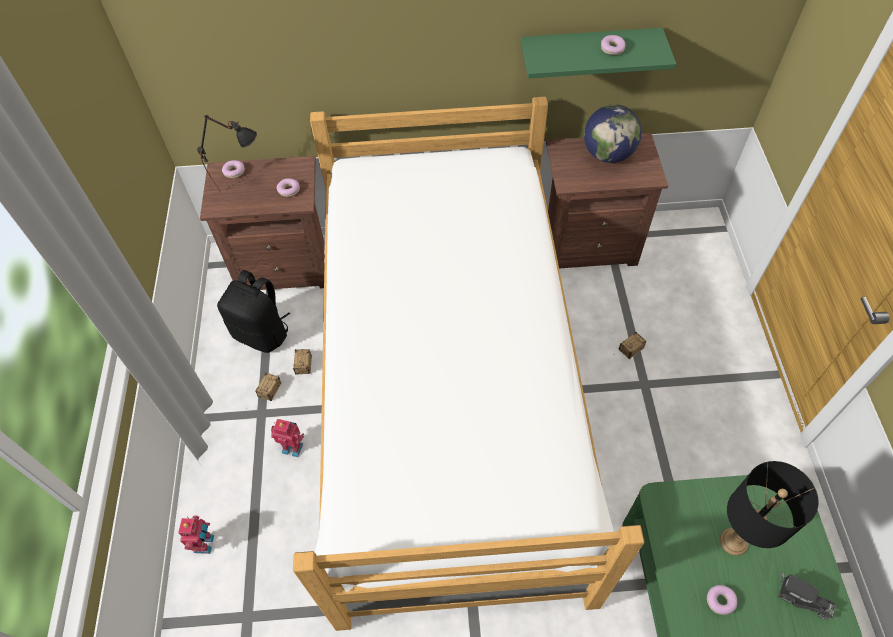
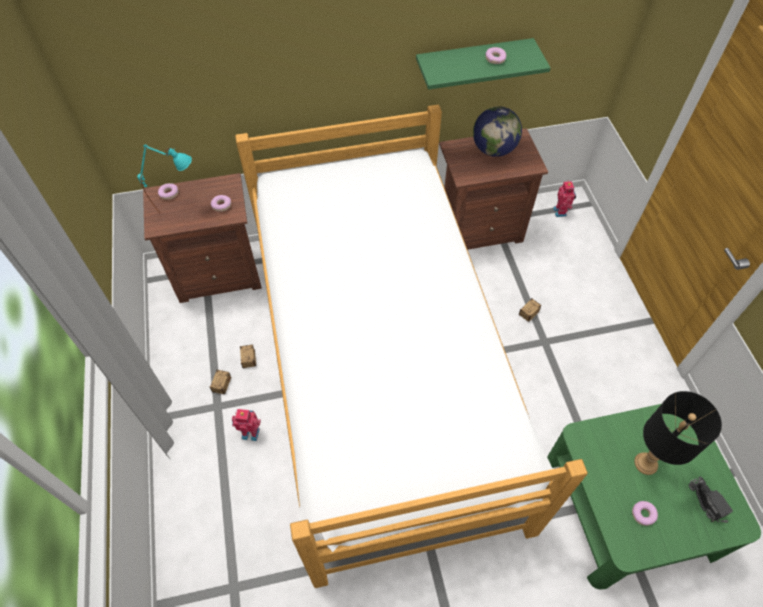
camera: 10 degrees left, 0 degrees up
(205, 544) = (185, 528): toy robot -> toy robot (561, 211)
(242, 187) = (179, 206): black table lamp -> turquoise table lamp
(262, 333) = (207, 335): black backpack -> none
(801, 598) = (707, 502): toy truck -> toy truck turned 135 degrees counterclockwise

